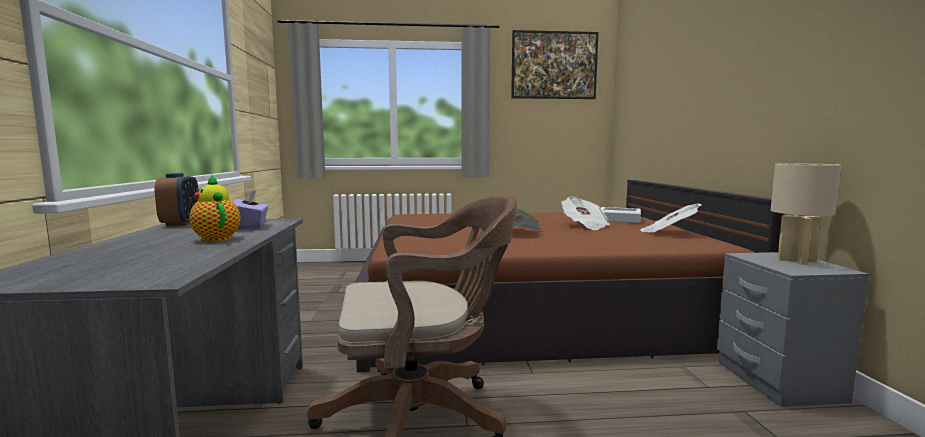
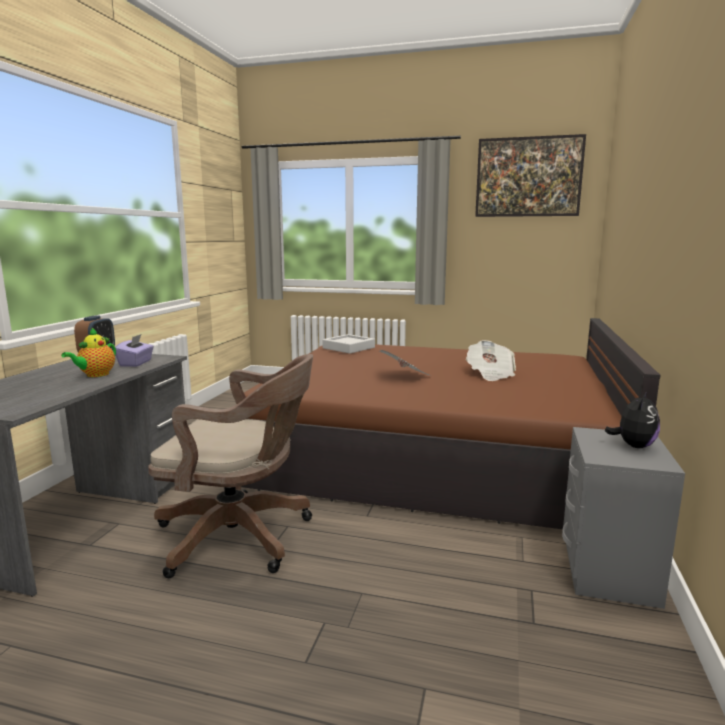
camera: 20 degrees right, 5 degrees up
(216, 238) = (95, 375): teapot -> teapot turned 135 degrees counterclockwise
(619, 219) = (547, 368): grey tray -> grey tray (348, 348)
(668, 233) = (567, 392): newspaper -> none
(795, 260) = (633, 446): beige table lamp -> plush toy

